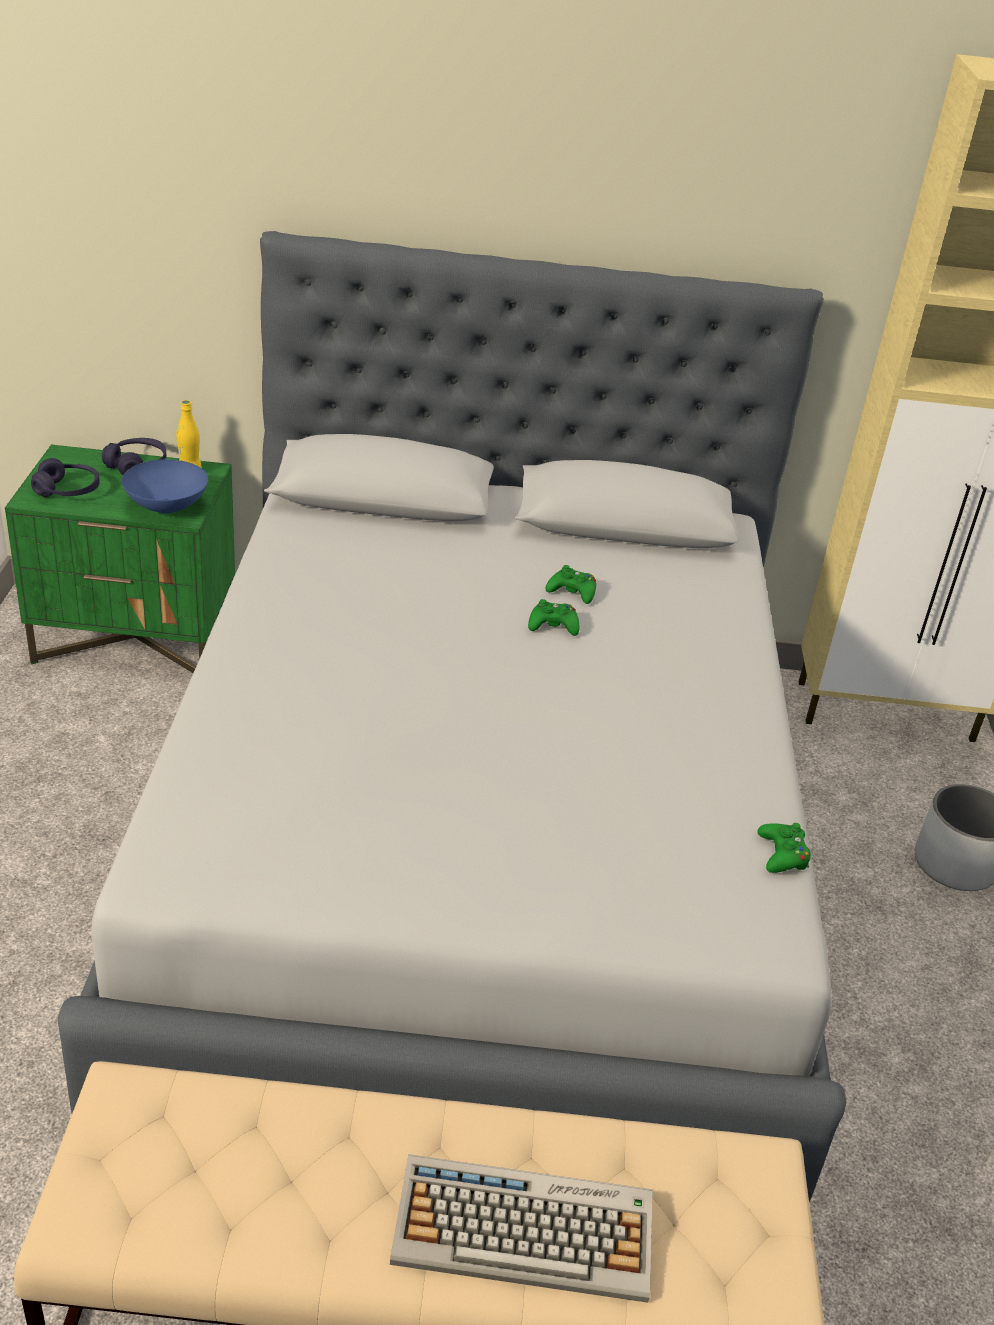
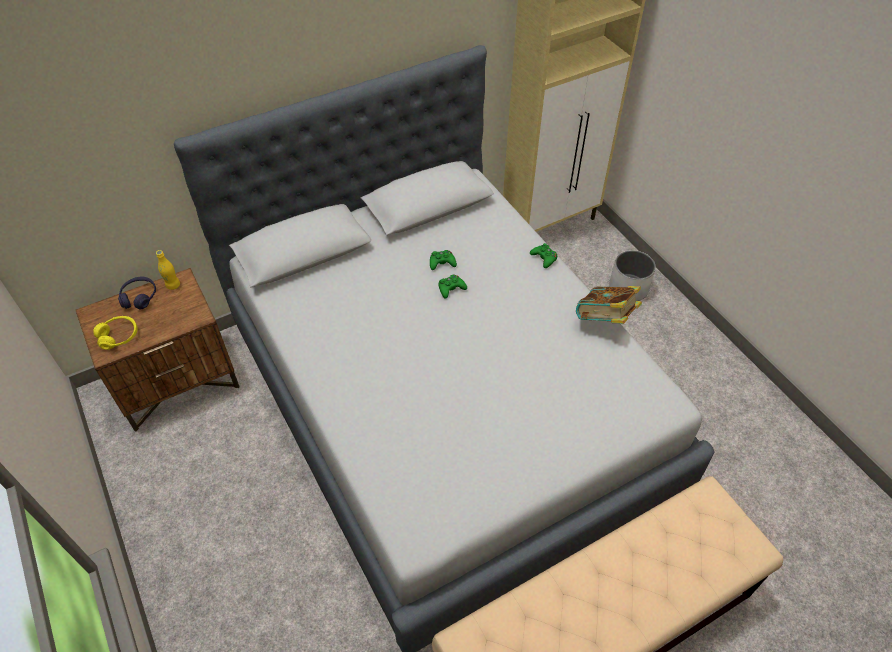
camera: 30 degrees left, 15 degrees up
(67, 490) = (118, 336): purple headphones -> yellow headphones
(137, 639) = (178, 382): green nightstand -> brown nightstand
(165, 507) = (184, 317): blue bowl -> none
(526, 1229) = (658, 584): keyboard -> none
(773, 778) = (605, 320): none -> book
(782, 855) = (639, 358): green game controller -> green game controller (544, 258)

